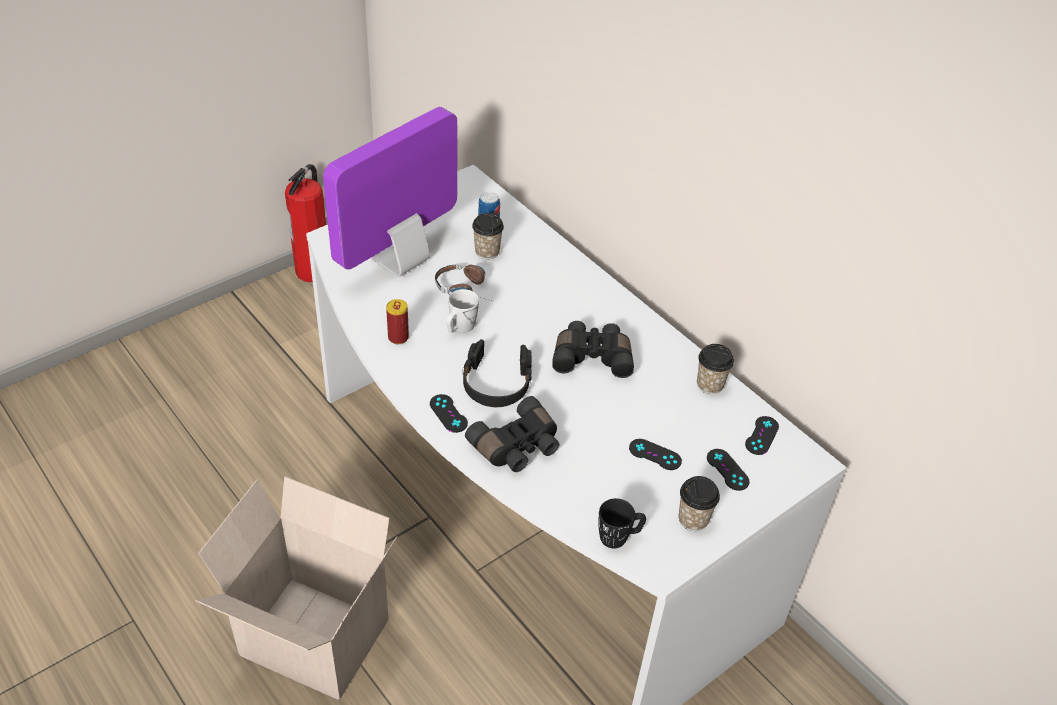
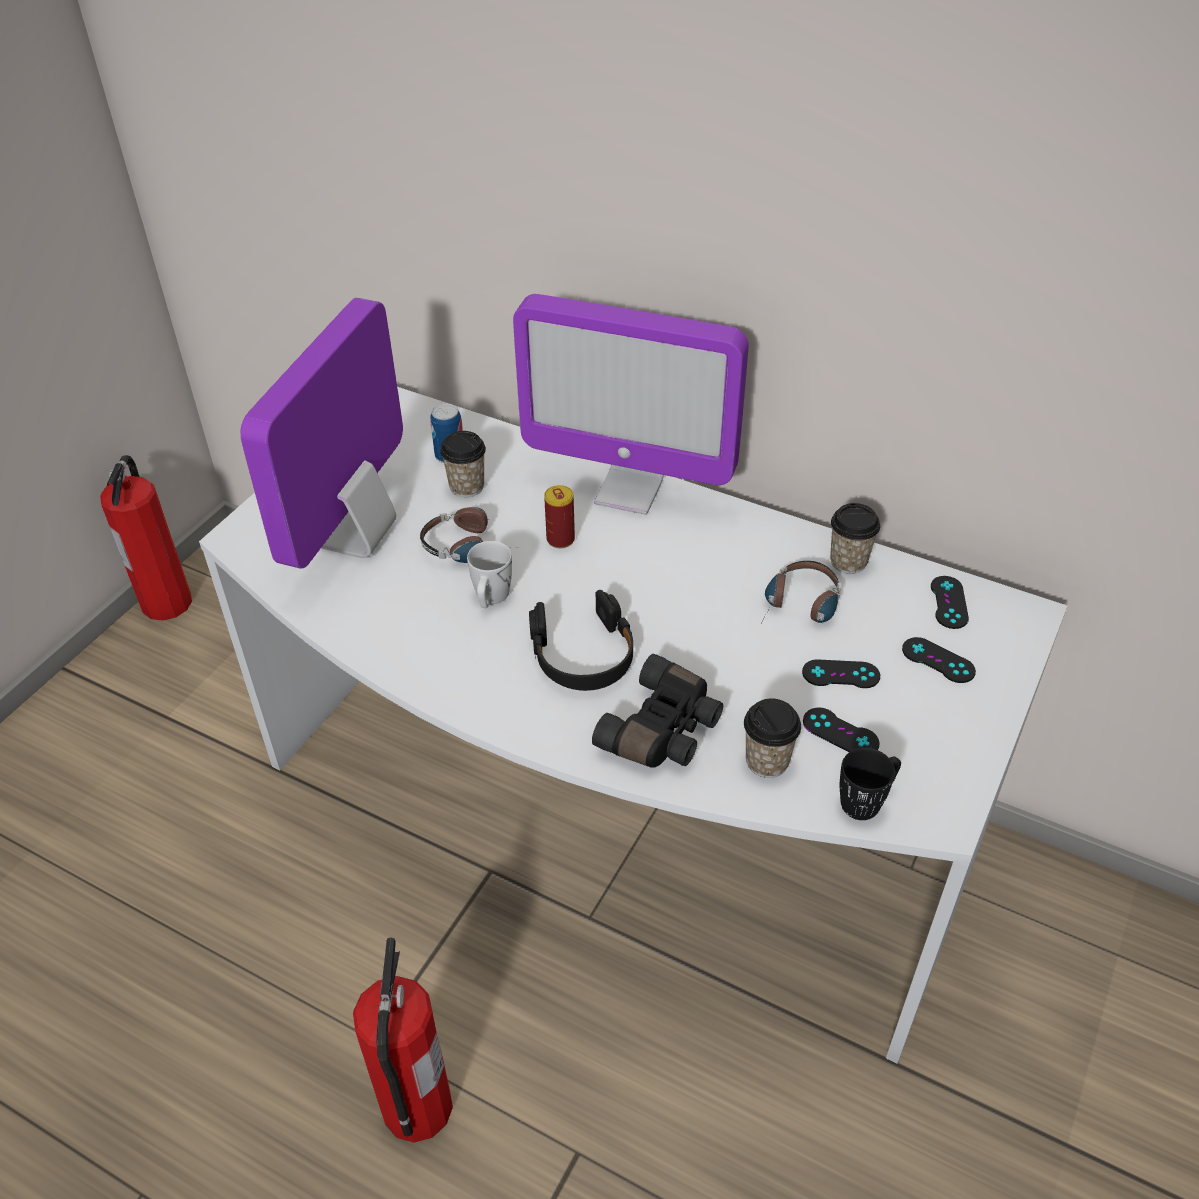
camera: 20 degrees left, 0 degrees up
(310, 640) = (417, 1108): cardboard box -> fire extinguisher
(398, 337) = (414, 640): can -> can (560, 539)
(448, 413) = (544, 719): black game controller -> black game controller (840, 732)
(591, 289) = (629, 491): none -> monitor
(592, 357) = (685, 576): black binoculars -> none
(656, 403) = (800, 608): none -> headphones
(693, 519) = (939, 740): cup -> cup (767, 761)

